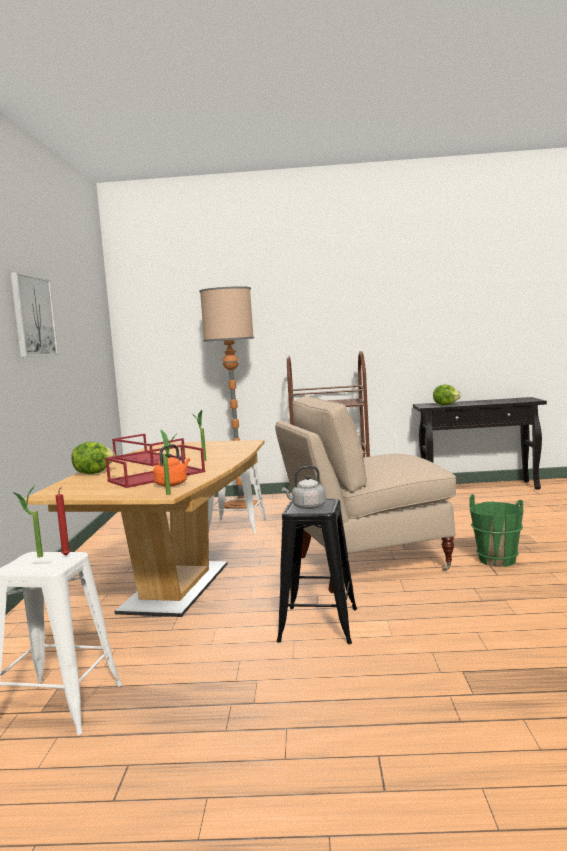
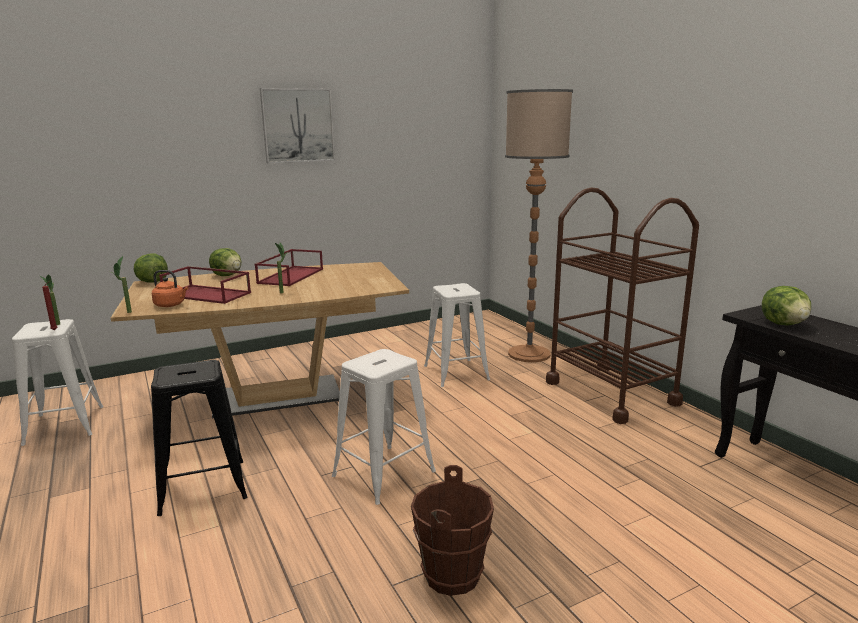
camera: 60 degrees right, 10 degrees up
(47, 493) = (152, 282): none -> lettuce
(307, 507) = (180, 371): grey kettle -> none
(367, 564) = (383, 474): beige chair -> white stool
(497, 560) = (453, 575): green bucket -> brown bucket

